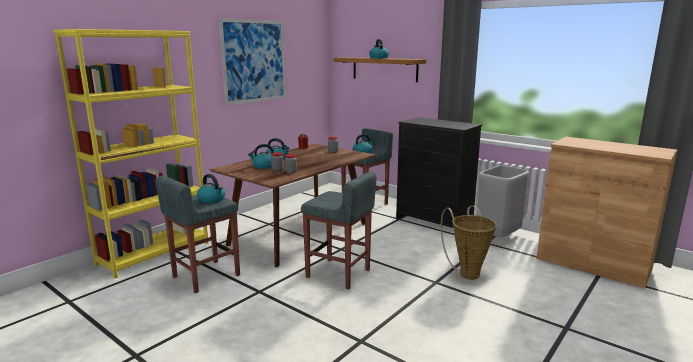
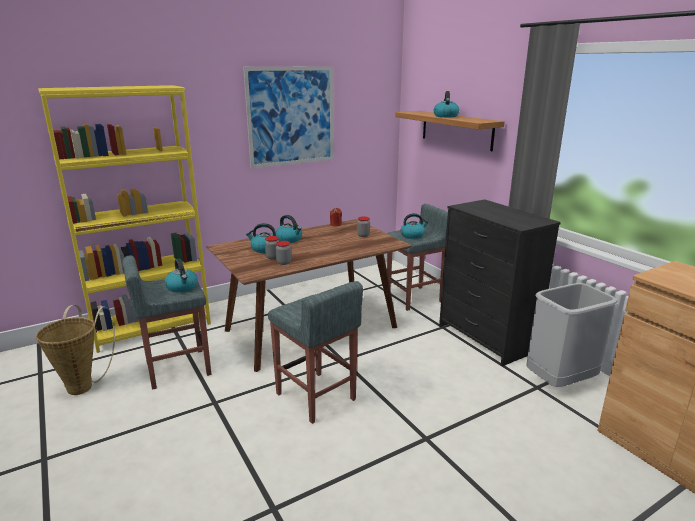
camera: 20 degrees right, 5 degrees up
(467, 273) = (479, 433): basket -> basket (84, 385)

